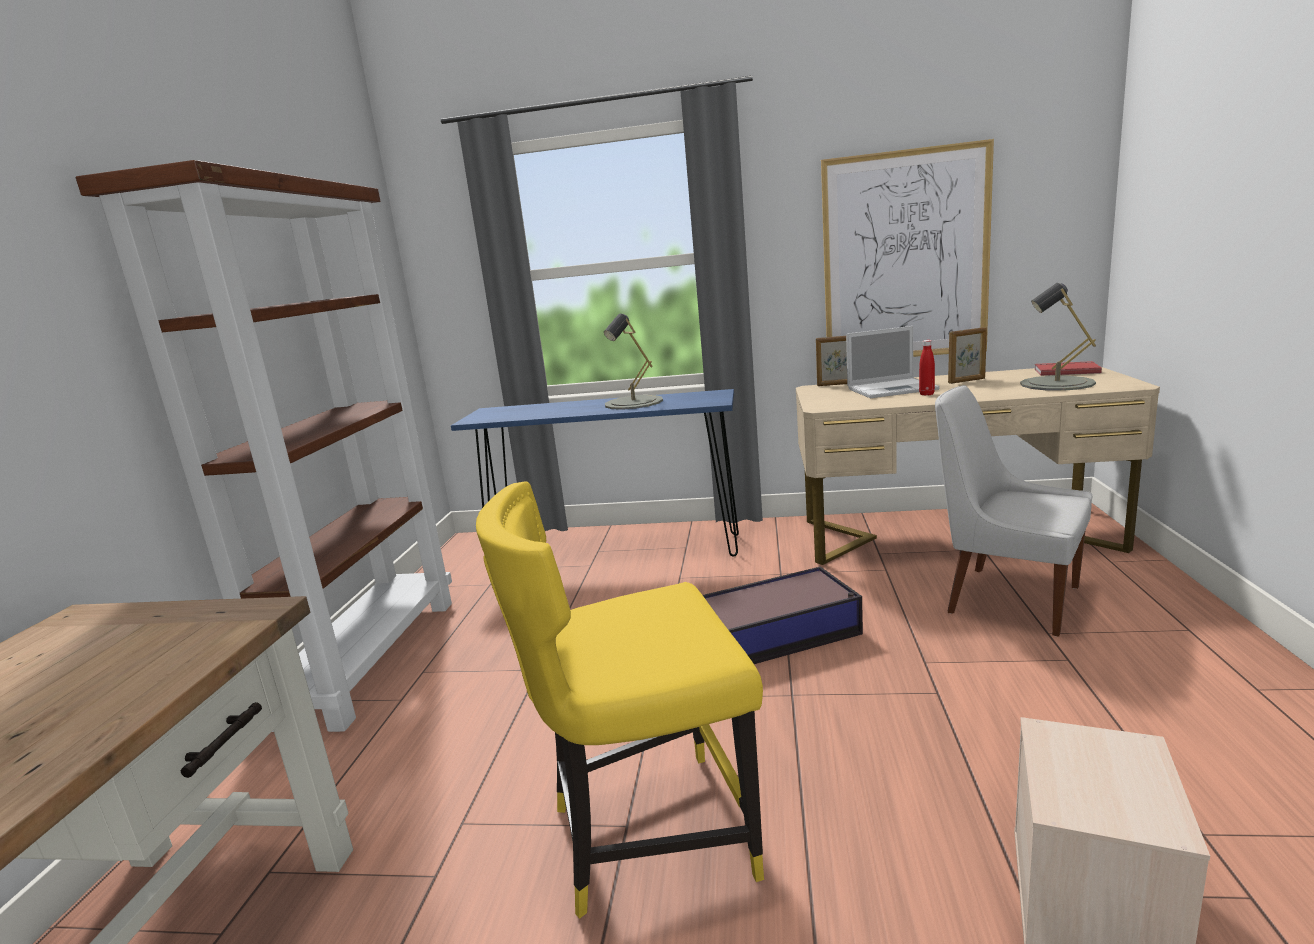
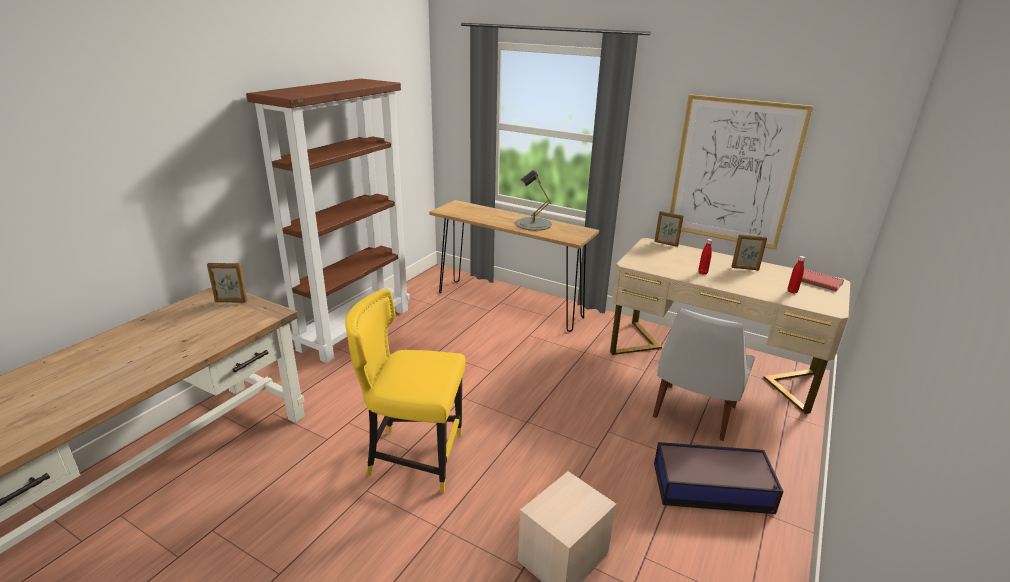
camera: 20 degrees right, 10 degrees up
(121, 625) = (231, 301): none -> picture frame
(613, 550) = (508, 305): blue console table -> brown console table
(778, 634) = (549, 387): storage box -> storage box (713, 488)
(893, 389) = (692, 260): laptop -> none
(1007, 598) = (693, 414): white chair -> white chair turned 120 degrees counterclockwise
(1057, 383) = (792, 291): grey table lamp -> red bottle

